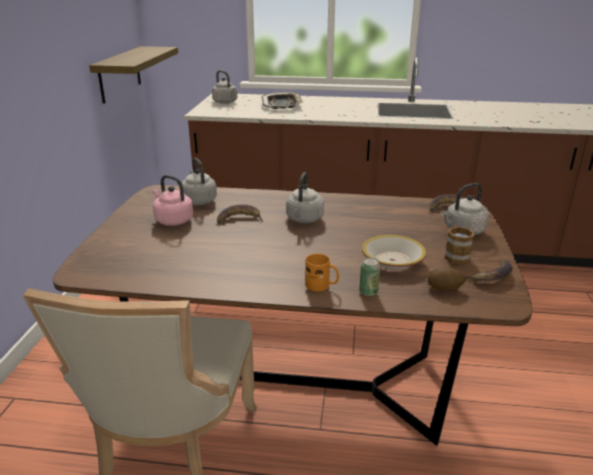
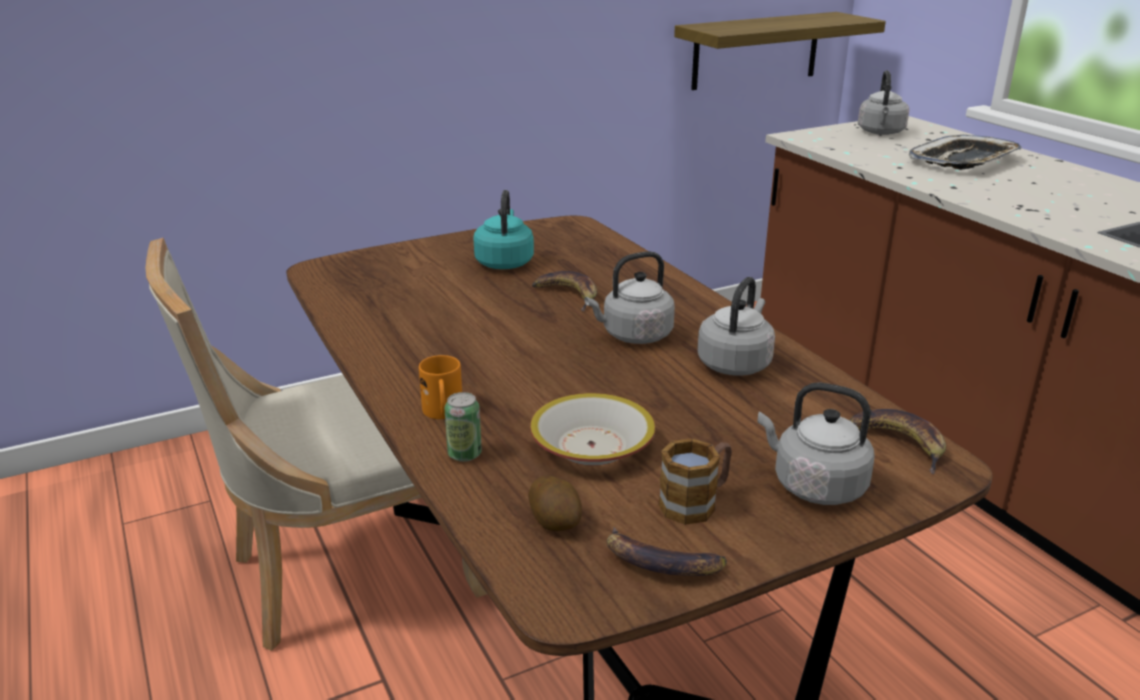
camera: 55 degrees right, 0 degrees up
(172, 220) = (504, 262): pink kettle -> turquoise kettle
(198, 200) = (584, 254): grey kettle -> grey kettle (735, 363)

